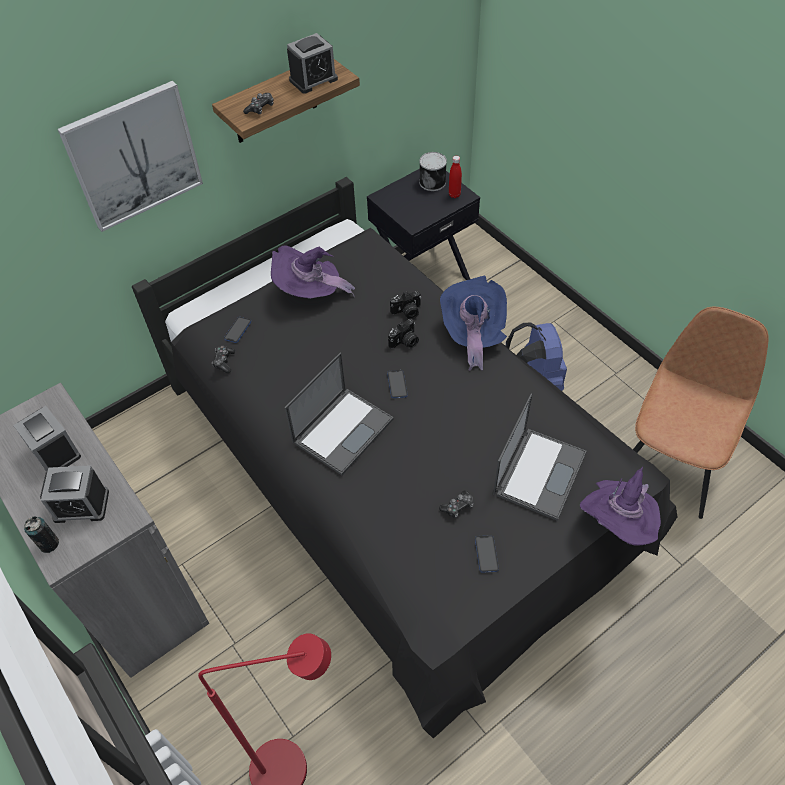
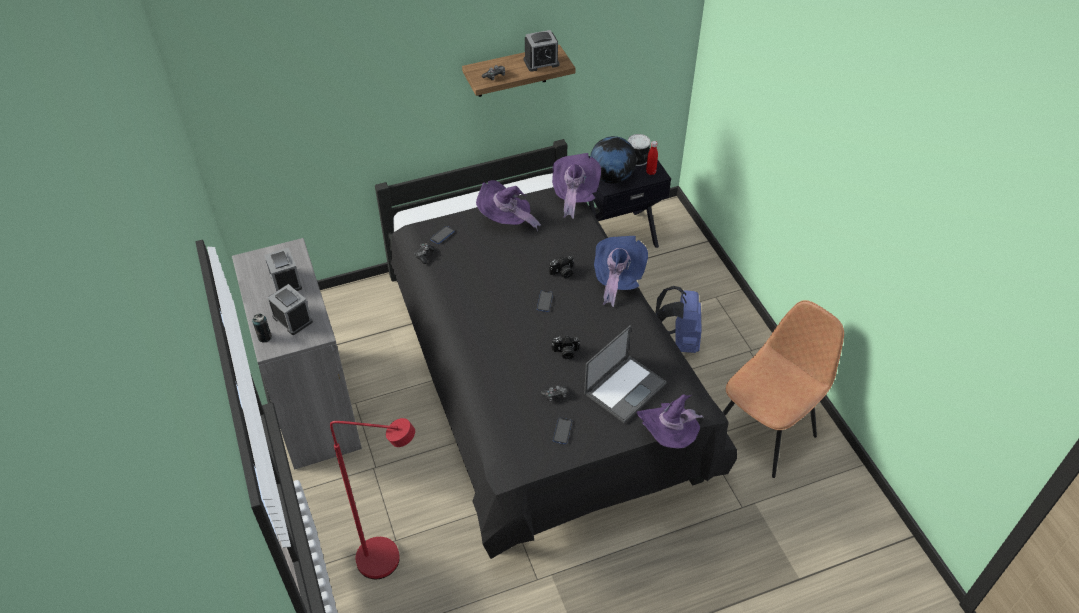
camera: 15 degrees right, 5 degrees down
(81, 505) = (292, 319): alarm clock -> alarm clock turned 150 degrees counterclockwise
(134, 156) = (397, 91): picture -> none
(343, 429) = (493, 323): laptop -> none
(380, 241) = (574, 195): none -> purple hat
(407, 312) = (573, 252): camera -> camera (565, 353)
(412, 211) = (611, 177): none -> globe

